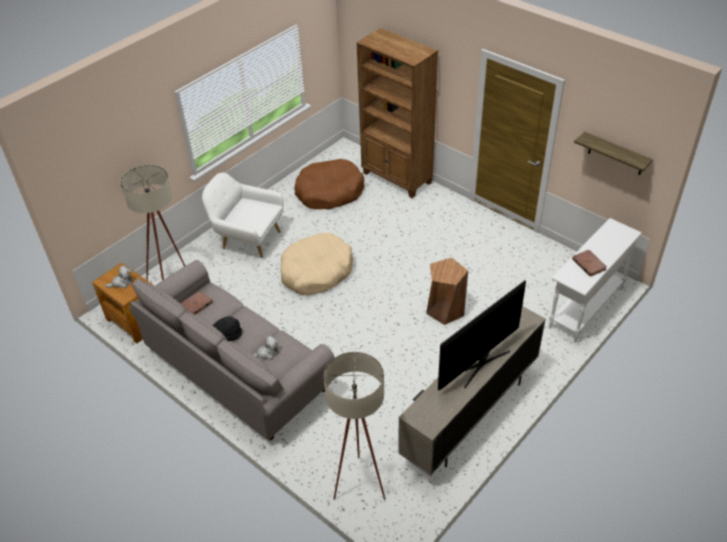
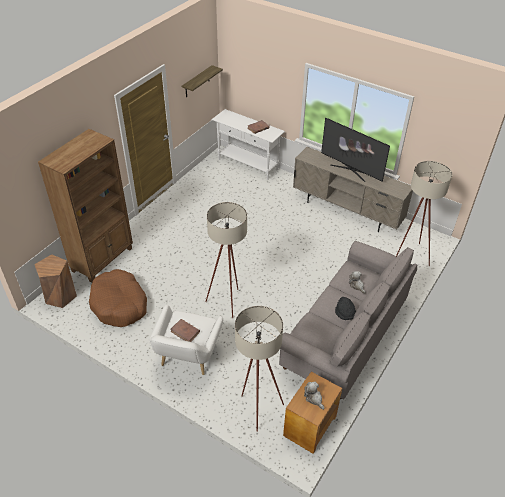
camera: 100 degrees left, 0 degrees up
(195, 305) = (320, 341): brown book -> brown book (185, 332)
(316, 272) = (228, 300): beige dog bed -> beige floor lamp
(445, 310) = (260, 224): brown stool -> brown stool (60, 296)

